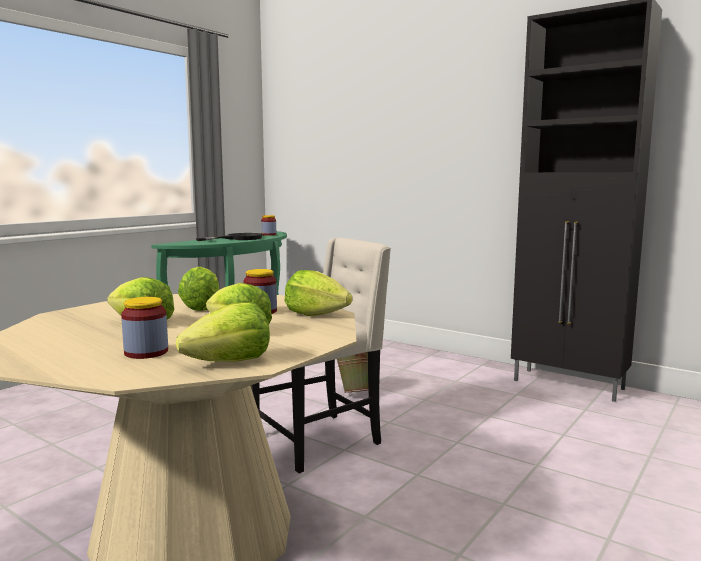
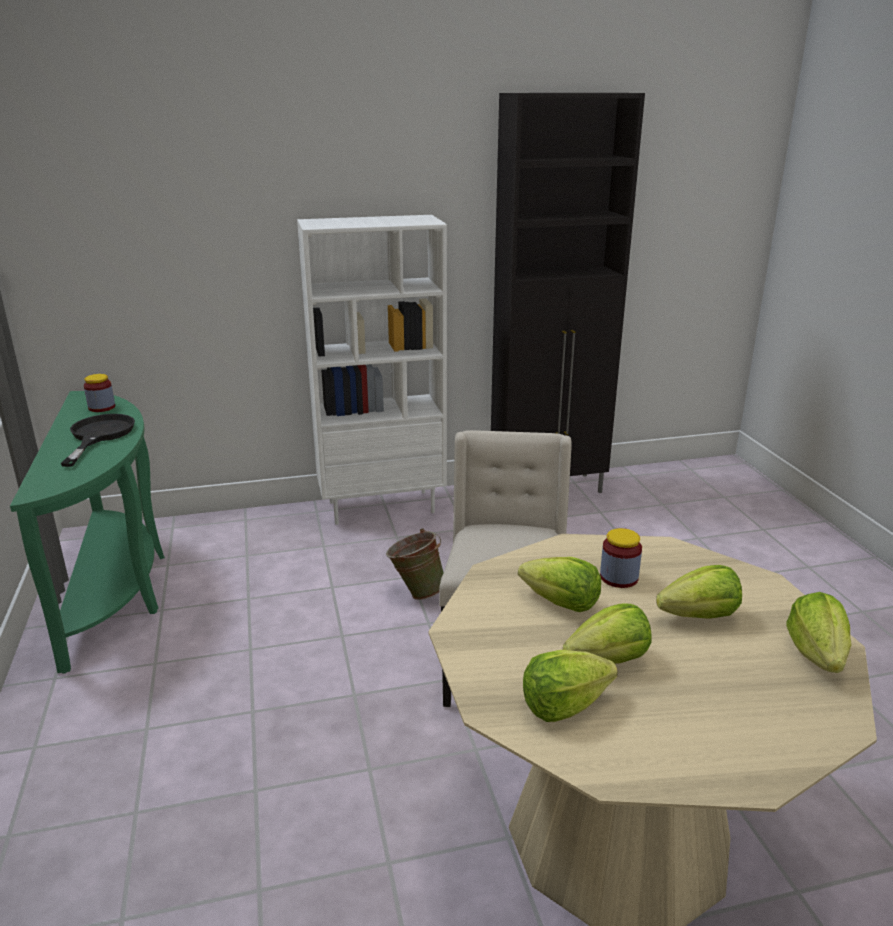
camera: 50 degrees left, 15 degrees up
(146, 352) = (748, 689): jar -> none
(316, 314) = (662, 556): lettuce -> lettuce (564, 705)
(426, 355) = (382, 506): none -> white bookcase

